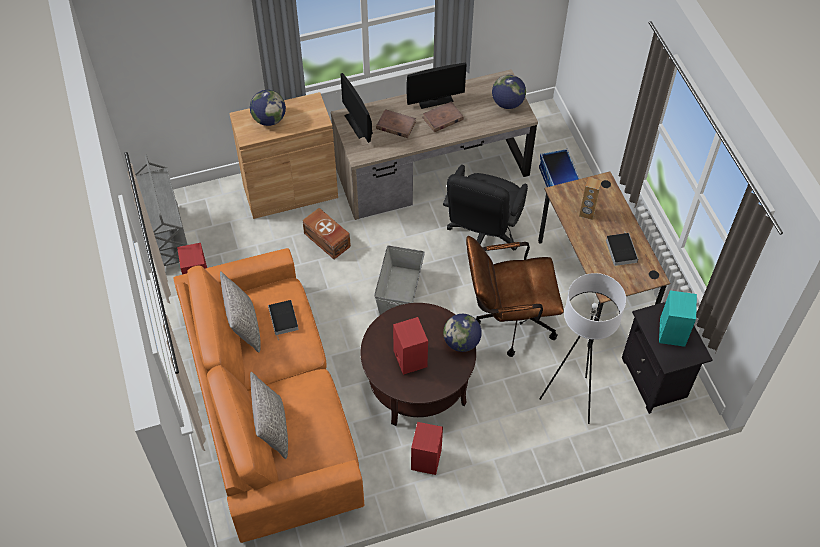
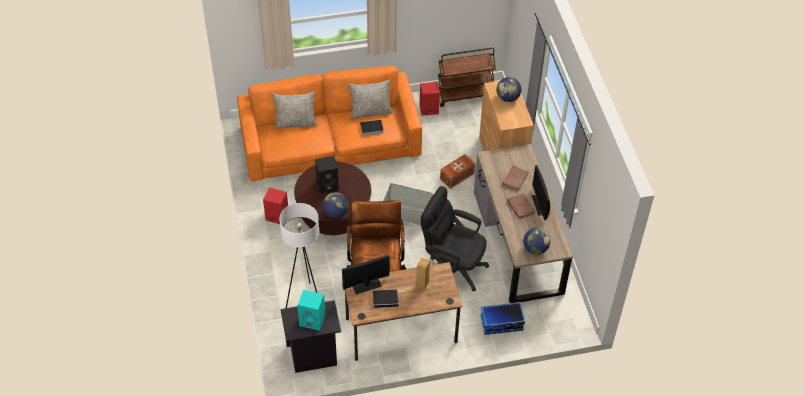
camera: 95 degrees right, 5 degrees down
(168, 239) = (464, 95): grey cart -> brown cart
(358, 124) = (517, 158): monitor -> monitor (366, 285)
(409, 358) = (328, 185): red speaker -> black speaker

